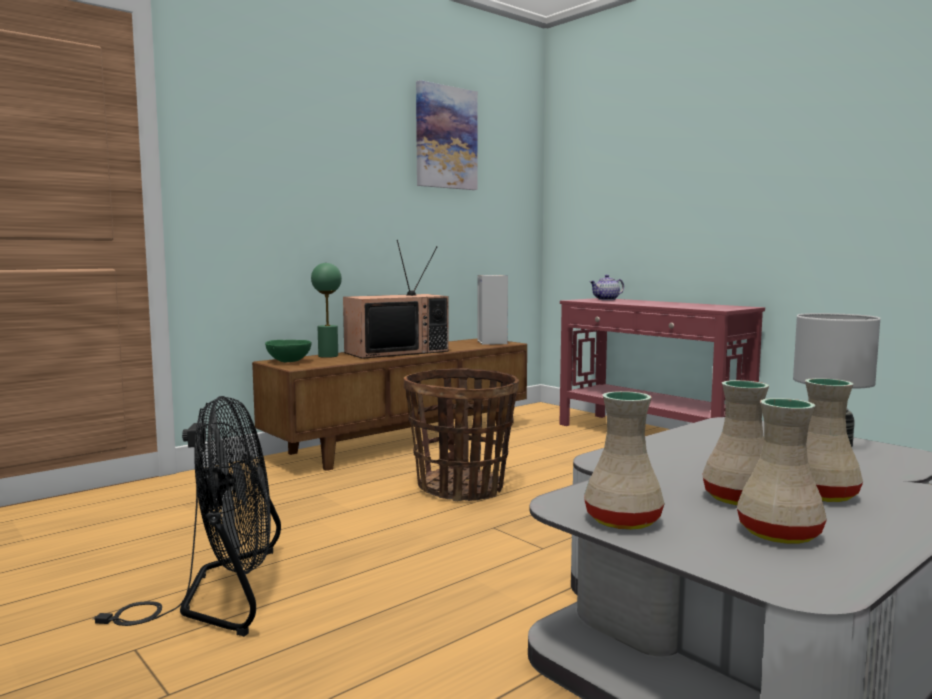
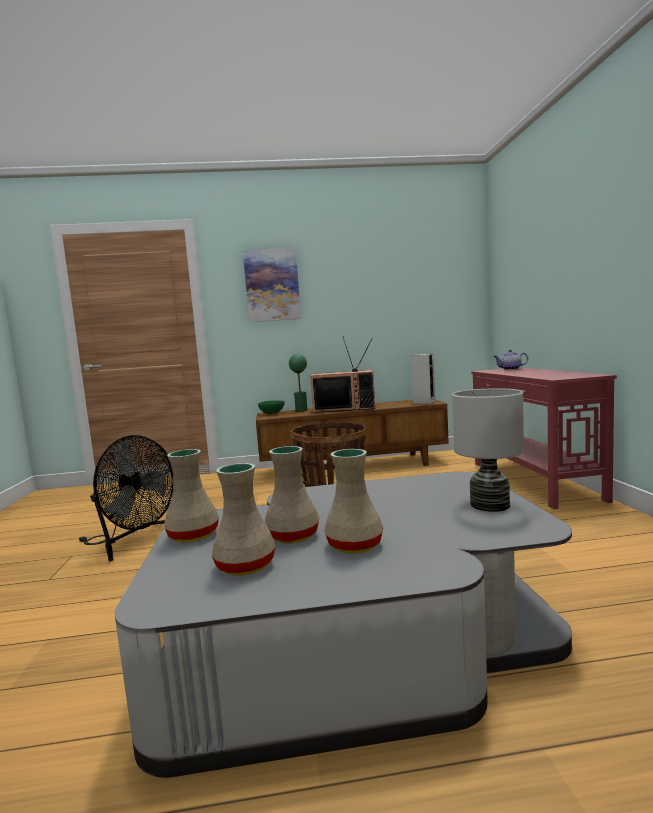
camera: 35 degrees right, 0 degrees up
(446, 138) = (394, 261): picture -> picture (272, 285)

